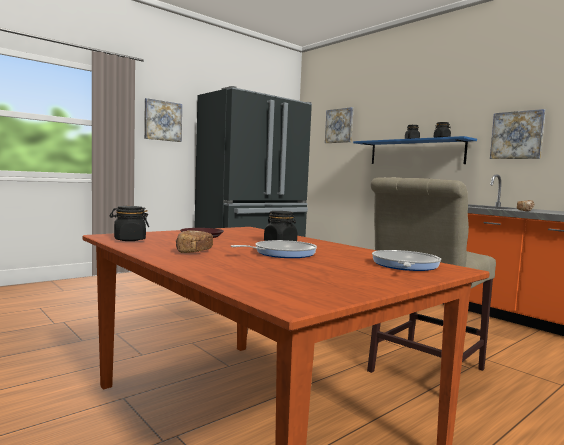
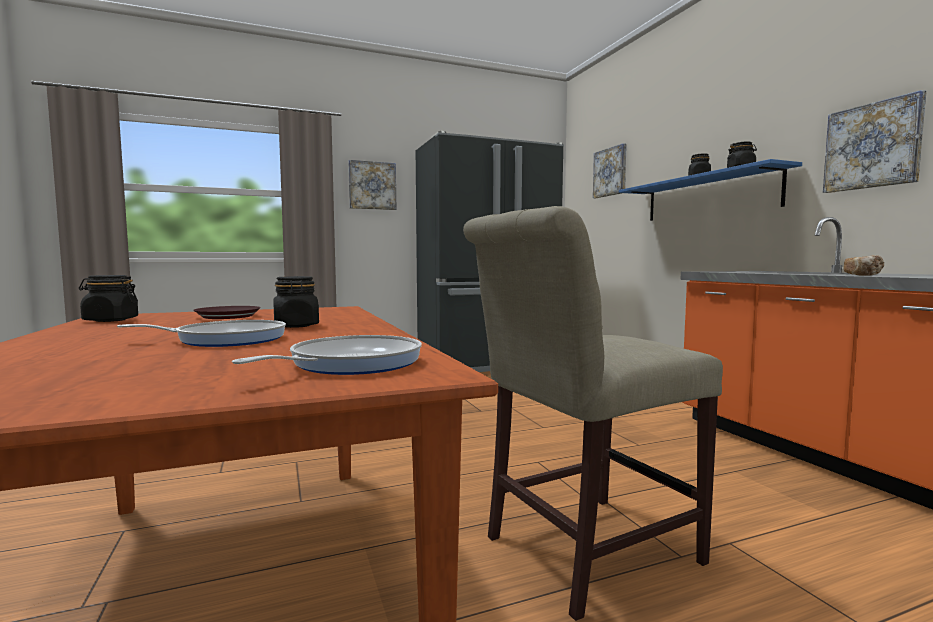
camera: 20 degrees right, 0 degrees up
(193, 252) = (110, 335): bread -> none

